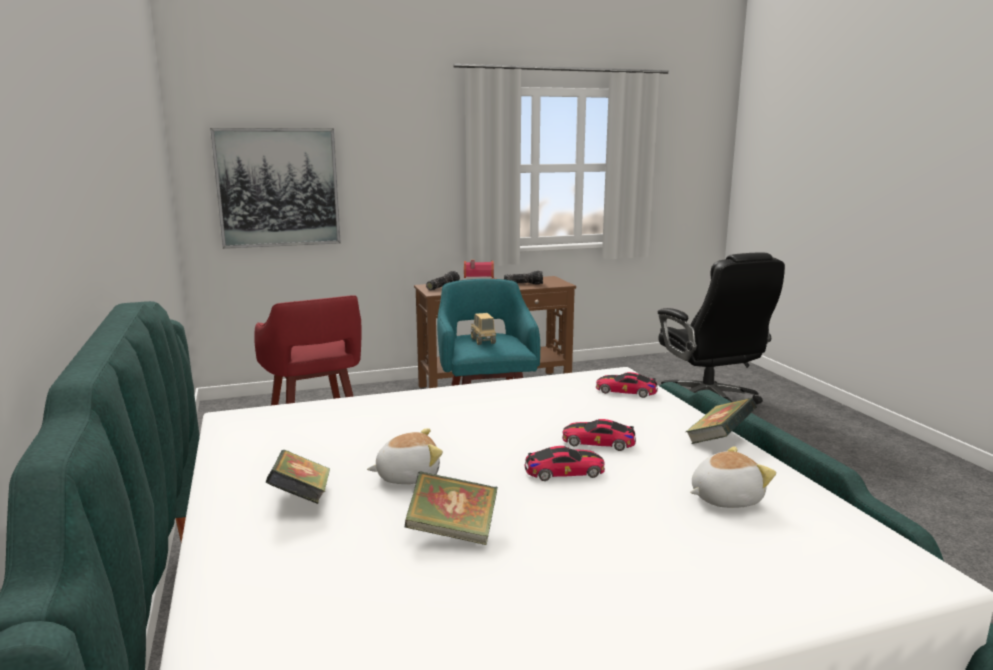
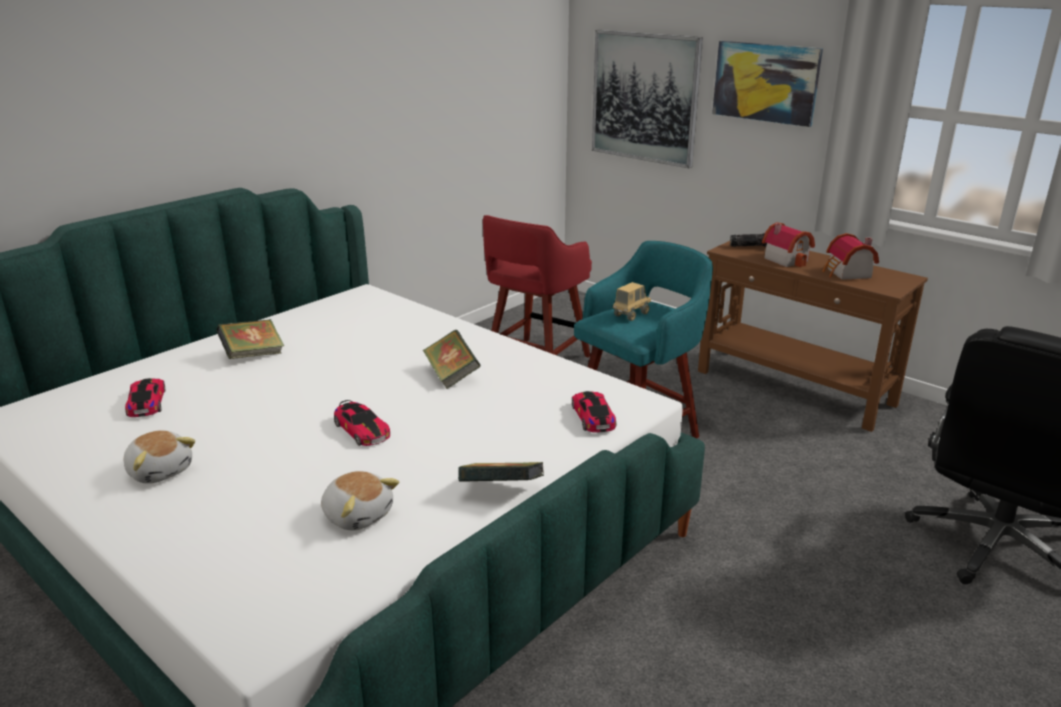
camera: 60 degrees right, 10 degrees up
(398, 160) = (765, 82): none -> picture
(407, 476) = (309, 375): plush toy -> plush toy (160, 470)
(452, 532) = (232, 414): book -> book (451, 375)
(524, 284) = (847, 273): flashlight -> toy house
(598, 442) = (438, 431): toy car -> toy car (146, 403)

